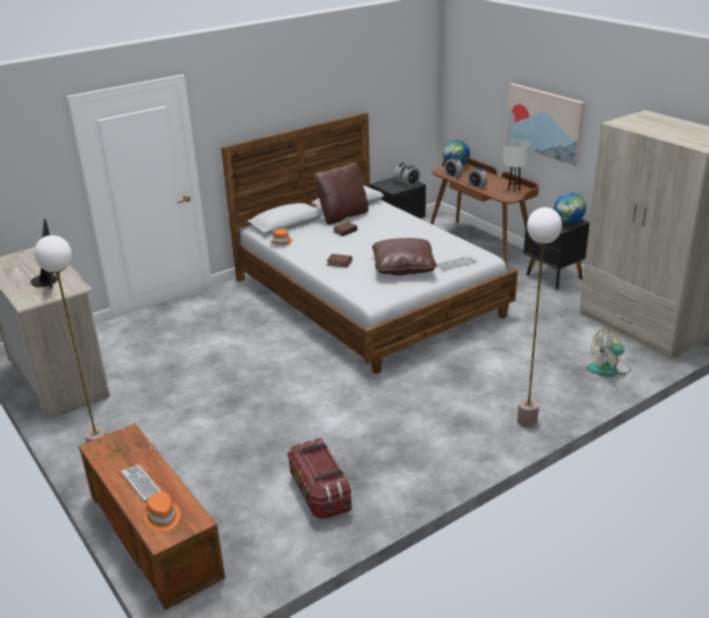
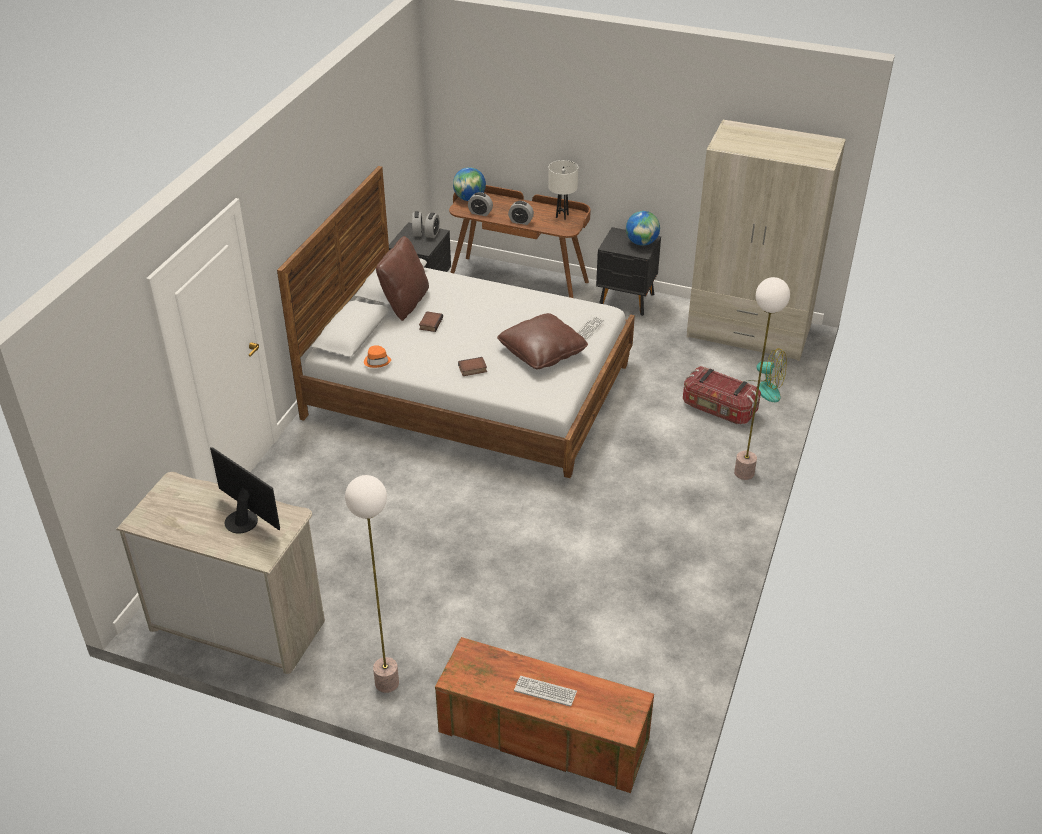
camera: 35 degrees left, 10 degrees up
(162, 516) = (601, 711): orange hat -> none
(319, 492) = (644, 622): storage box -> storage box (718, 409)
(545, 123) = (589, 138): picture -> none
(609, 369) = (761, 391): fan -> fan turned 105 degrees counterclockwise

